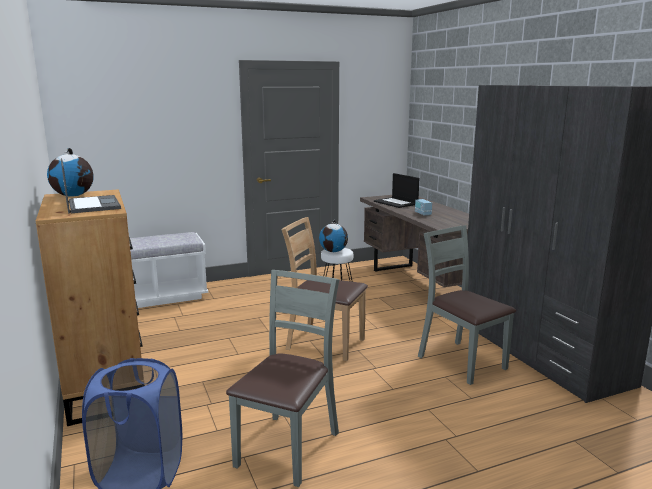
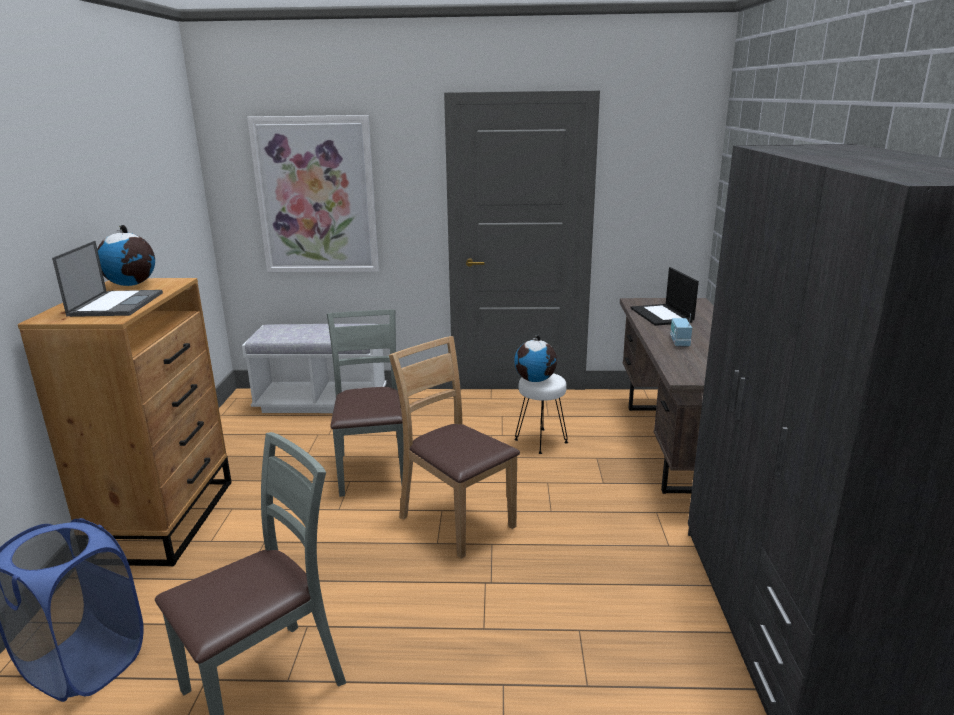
camera: 25 degrees right, 5 degrees up
(143, 136) = (316, 196): none -> picture
(461, 361) = (628, 609): grey chair -> grey chair (373, 470)

